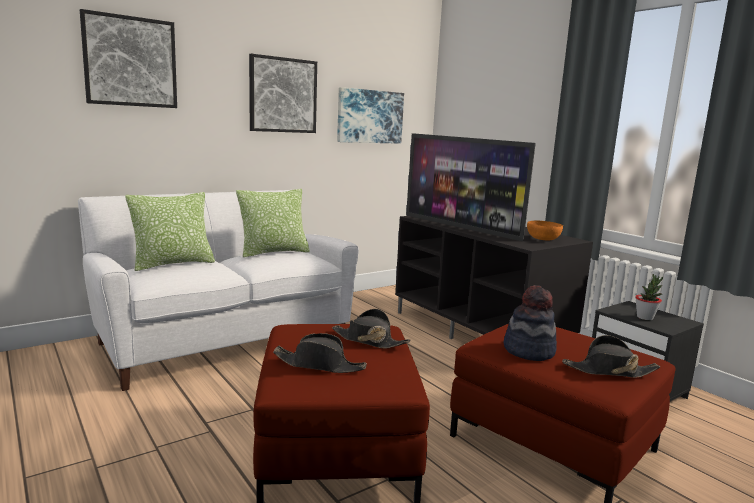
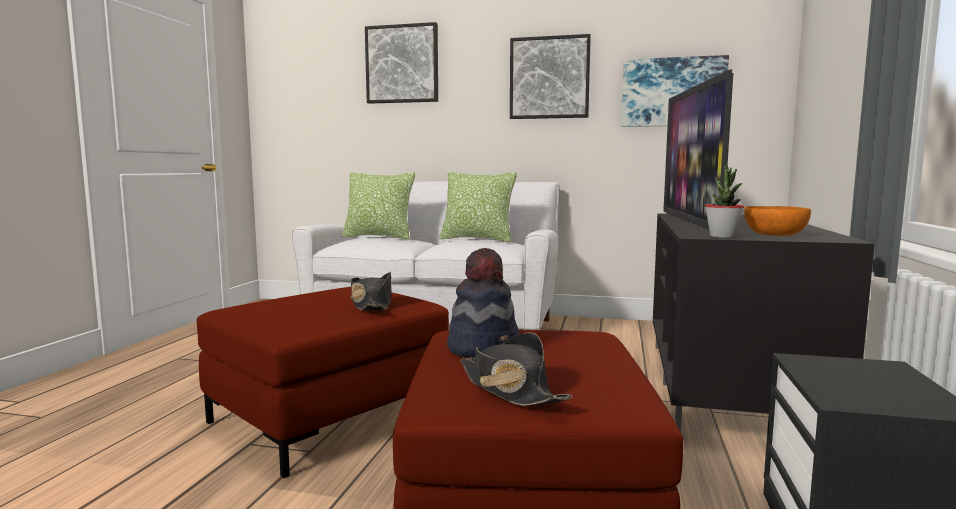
camera: 50 degrees right, 5 degrees down
(319, 365) = (285, 306): black hat -> none
(645, 317) = (848, 381): potted plant -> potted plant (722, 236)

